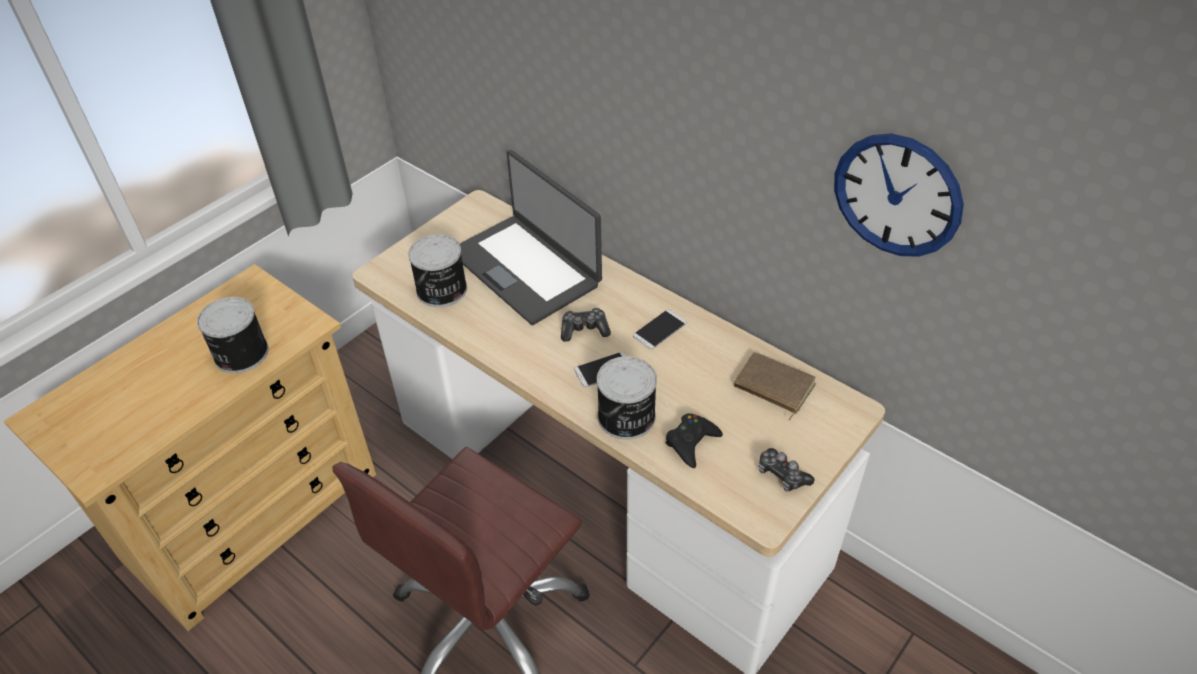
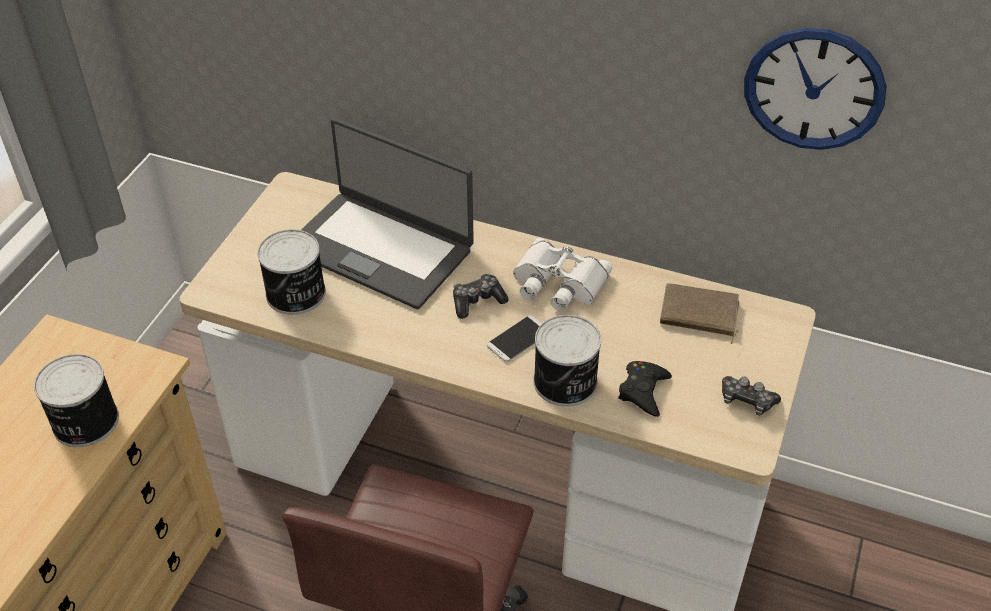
camera: 20 degrees left, 0 degrees up
(659, 330) = (557, 283): phone -> white binoculars

